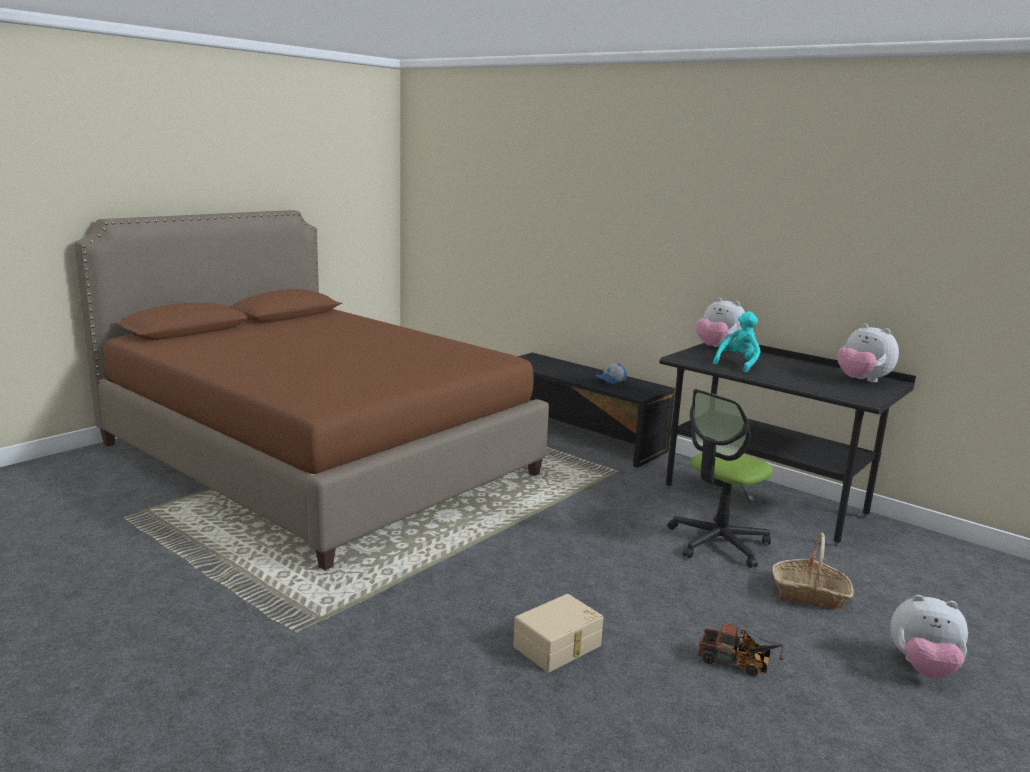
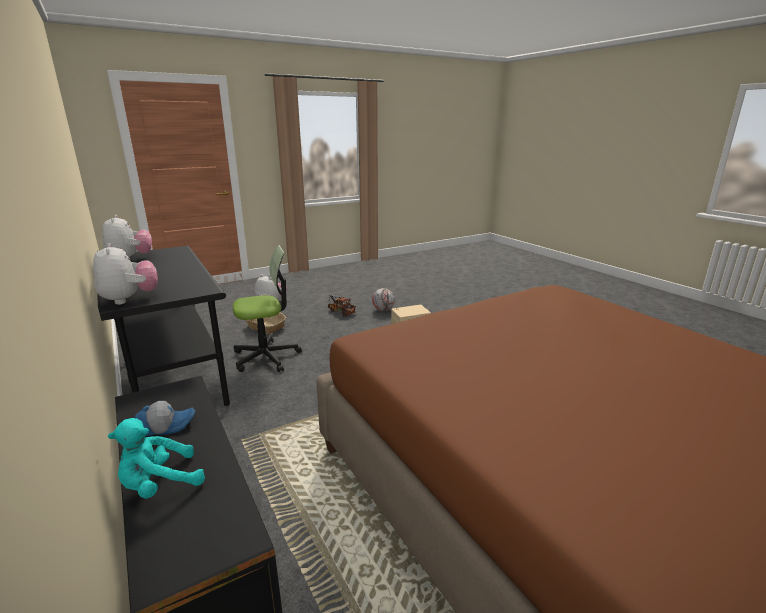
camera: 160 degrees left, 5 degrees up
(651, 688) = (383, 310): none -> football
(738, 364) = (176, 278): turquoise plush toy -> turquoise plush toy (159, 484)

